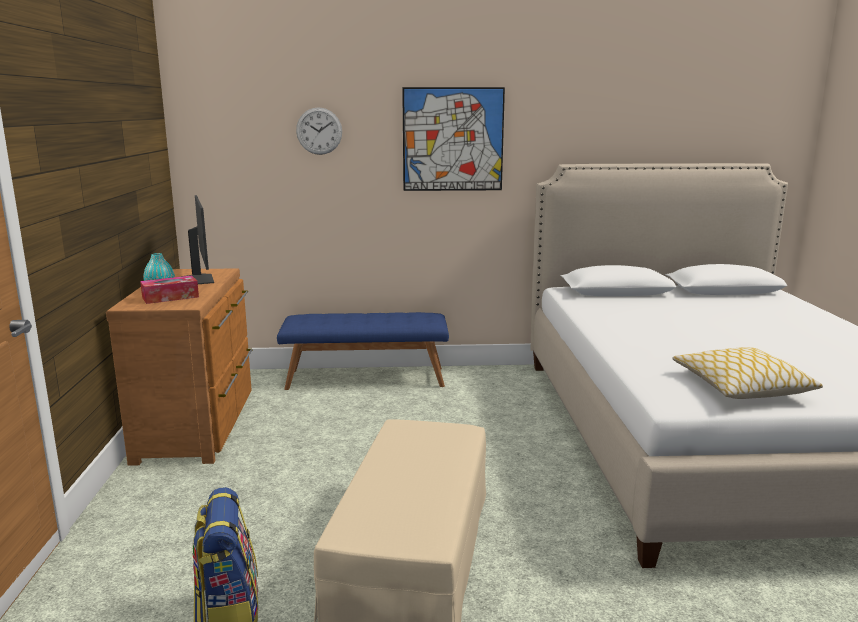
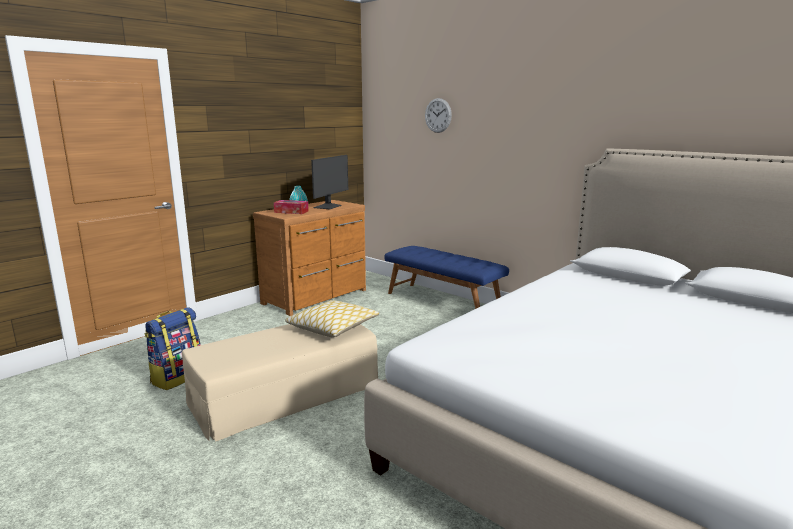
camera: 45 degrees right, 0 degrees up
(453, 139) = (525, 123): picture -> none
(741, 387) = (502, 358): pillow -> pillow (333, 327)

